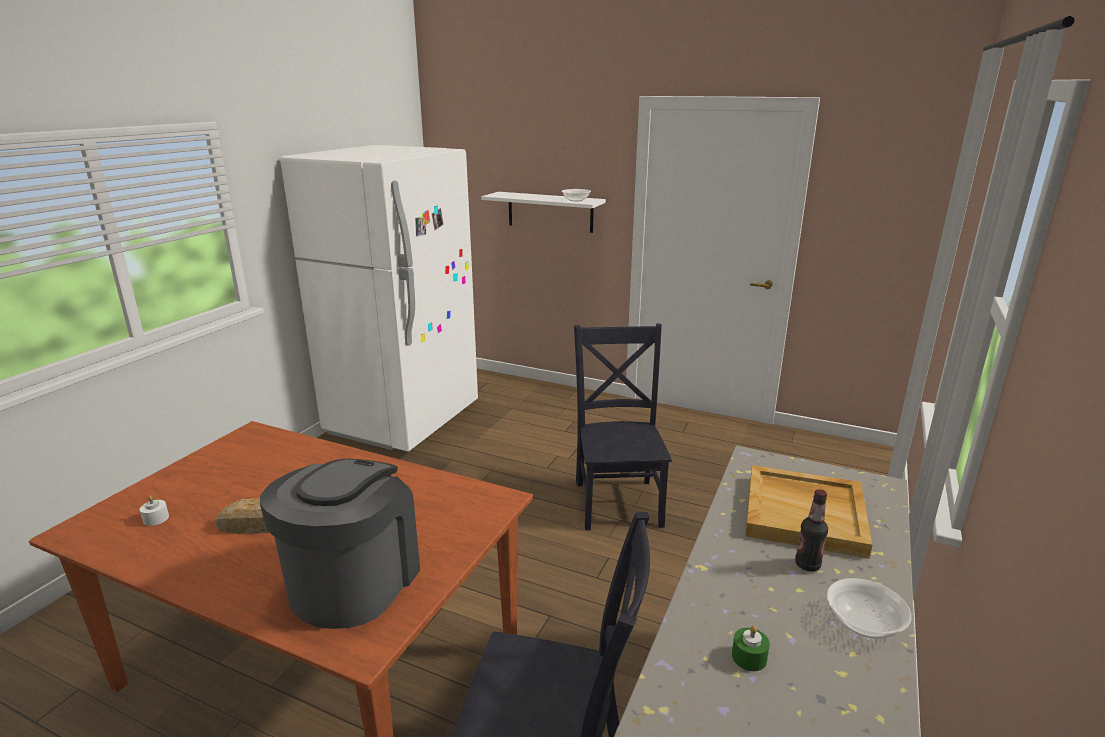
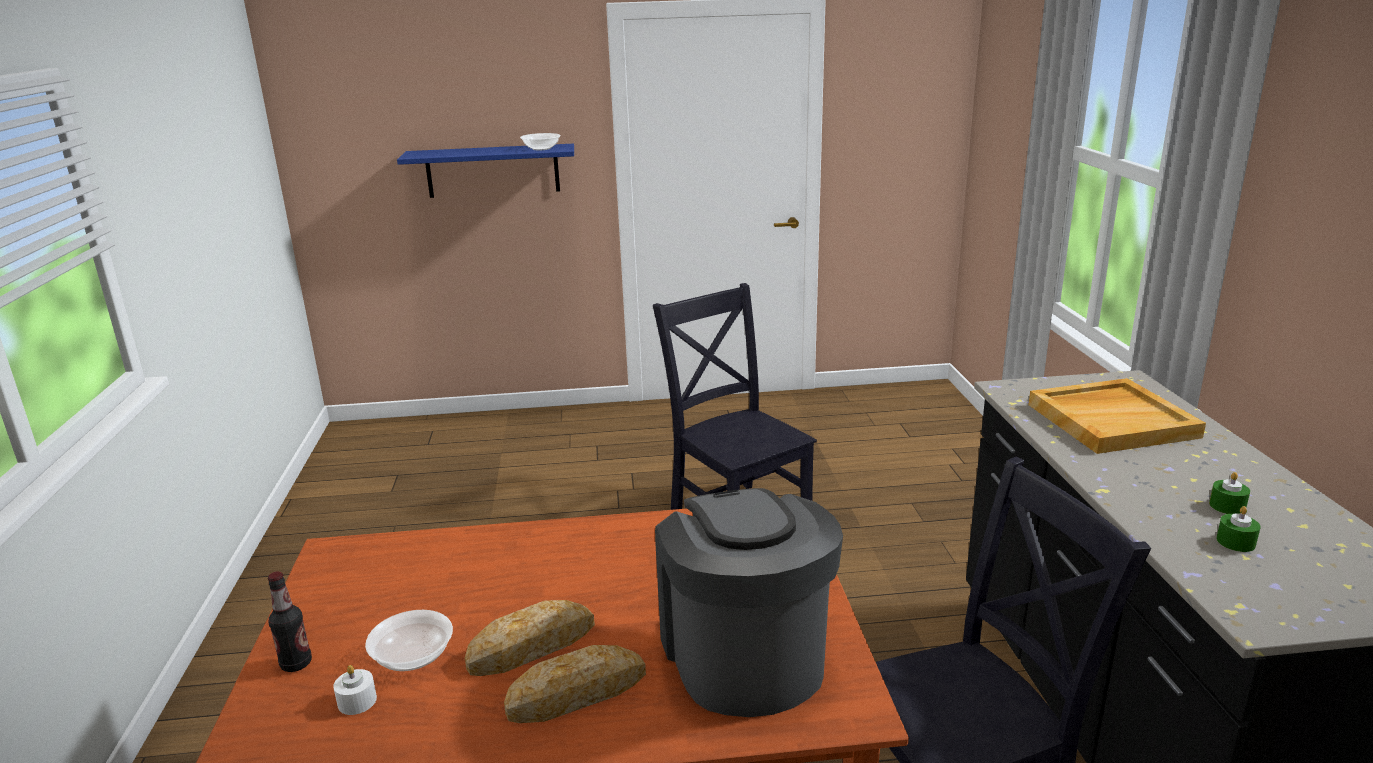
camera: 30 degrees left, 0 degrees up
(245, 562) = (577, 693): none -> bread
(404, 419) = (358, 509): white fridge -> none
(550, 212) = (493, 170): white shelf -> blue shelf
(793, 625) = (1227, 506): none -> green candle
(807, 565) = (1171, 458): bottle -> bottle (296, 664)
(864, 623) = (1266, 485): bowl -> bowl (413, 656)

